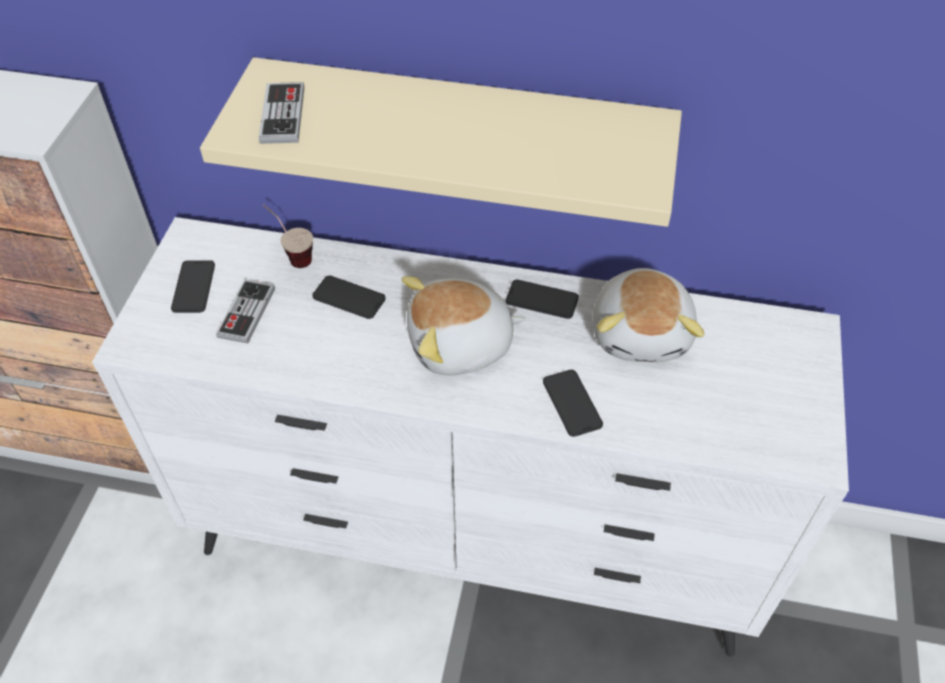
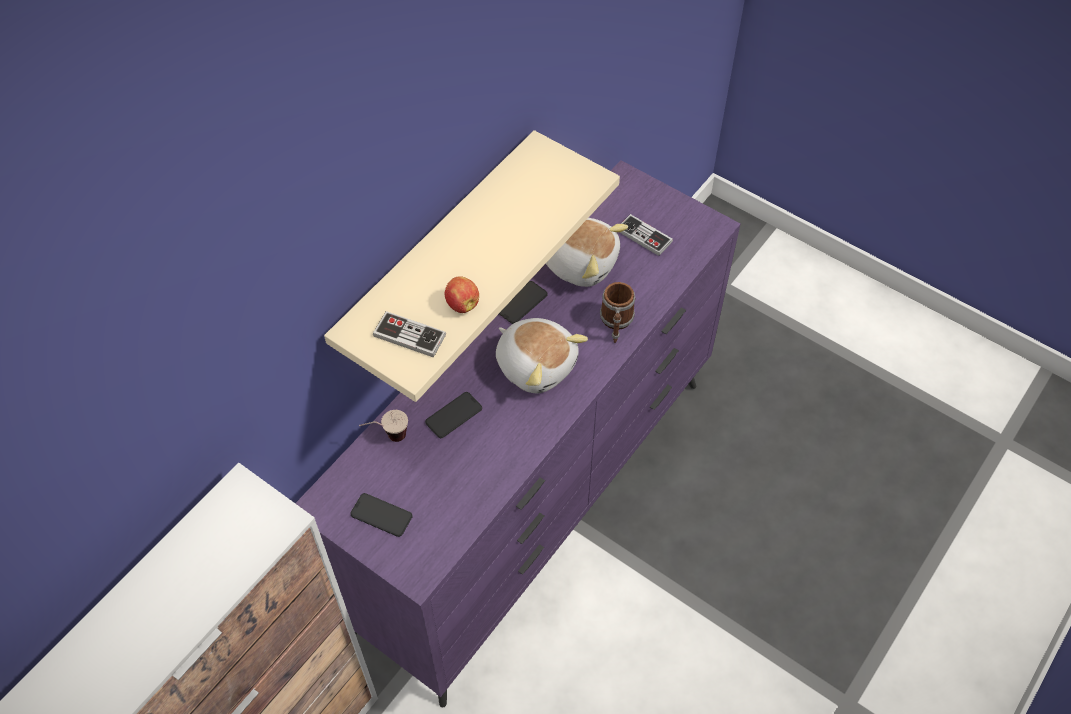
camera: 65 degrees left, 5 degrees up
(246, 313) = (430, 486): game controller -> game controller (644, 236)
(353, 140) = (462, 304): none -> apple
(461, 345) = (536, 364): plush toy -> plush toy turned 60 degrees counterclockwise
(475, 541) = (536, 502): white dresser -> purple dresser
(572, 403) = (616, 323): phone -> mug

